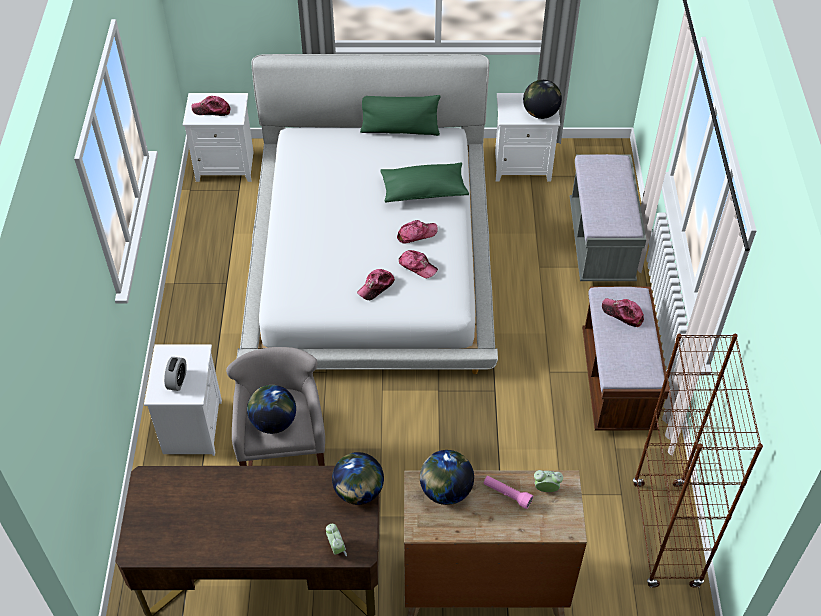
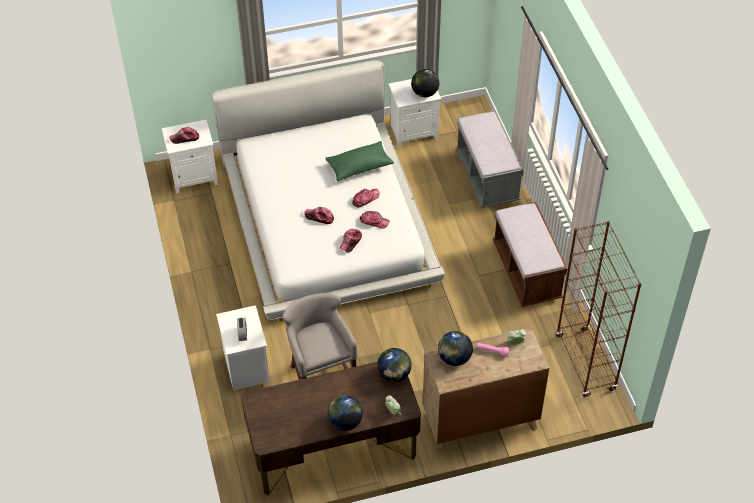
camera: 15 degrees left, 0 degrees up
(273, 422) = (319, 345): globe -> globe (345, 422)
(400, 130) = (326, 125): green pillow -> none
(622, 314) = (523, 224): cap -> cap (319, 217)

